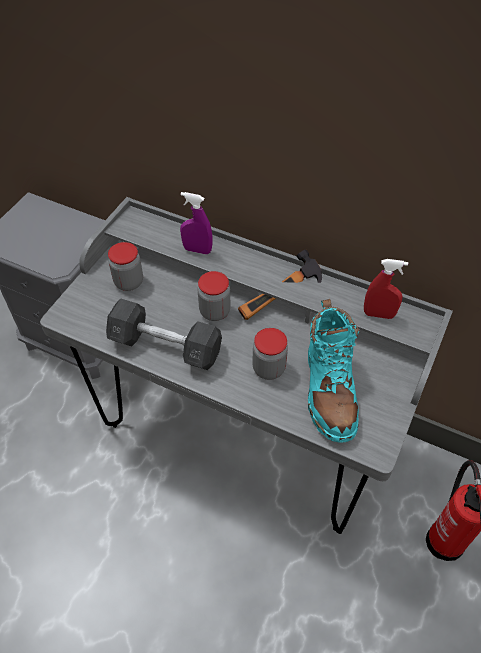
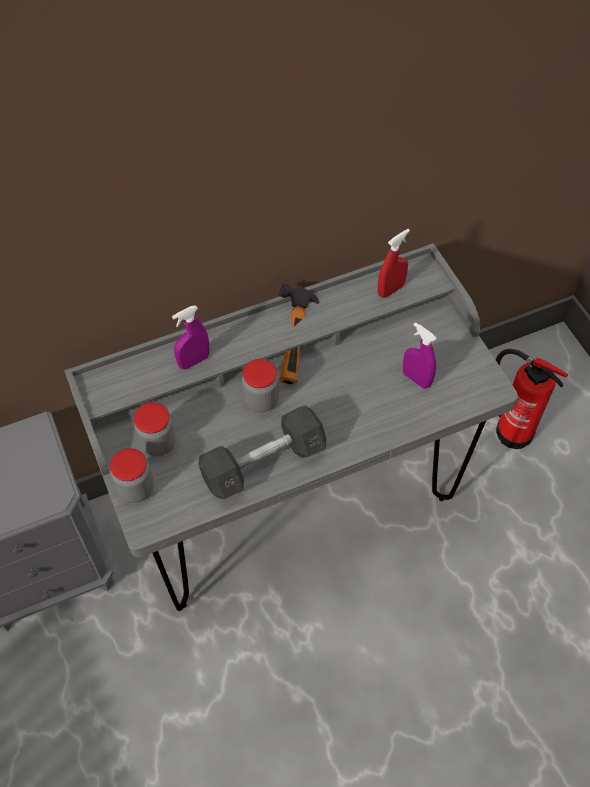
camera: 50 degrees left, 5 degrees up
(268, 368) = (358, 404): jar -> jar (136, 489)
(329, 390) = (416, 379): turquoise boot -> purple spray bottle

